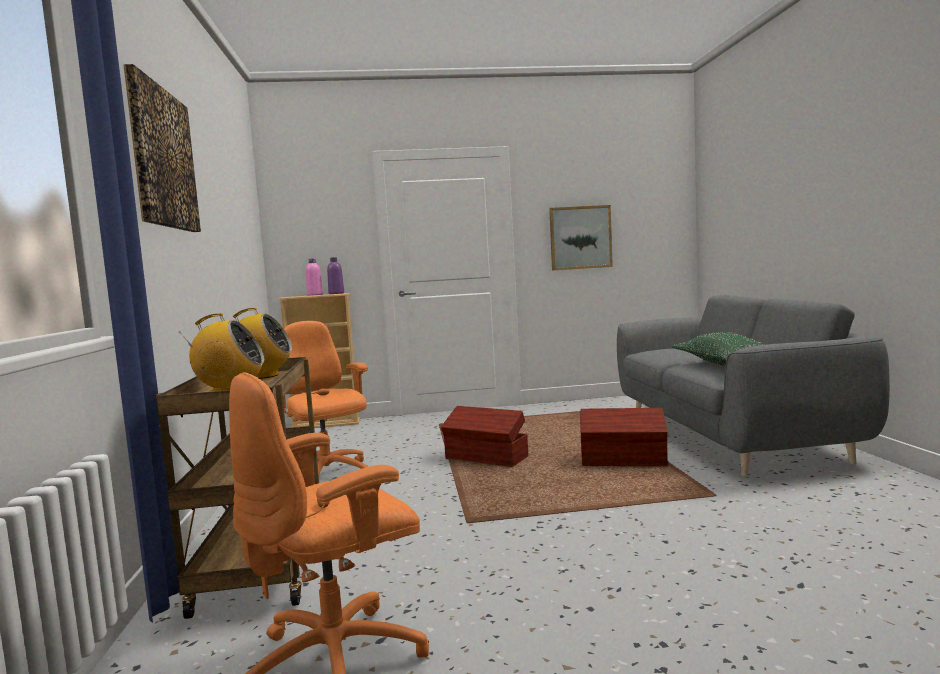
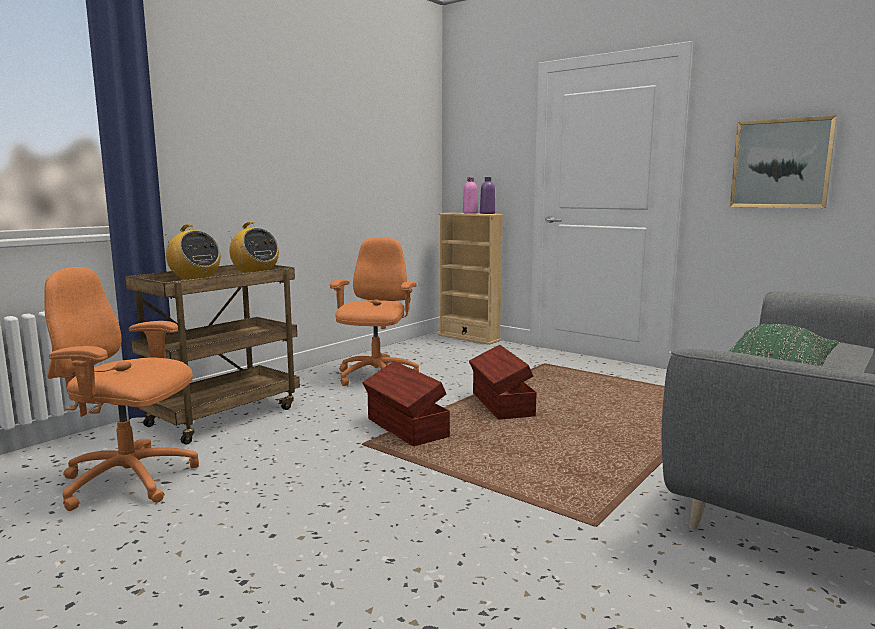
camera: 45 degrees right, 5 degrees up
(162, 158) = (240, 101): picture -> none
(624, 461) = (605, 456): brown storage box -> brown storage box (406, 428)

